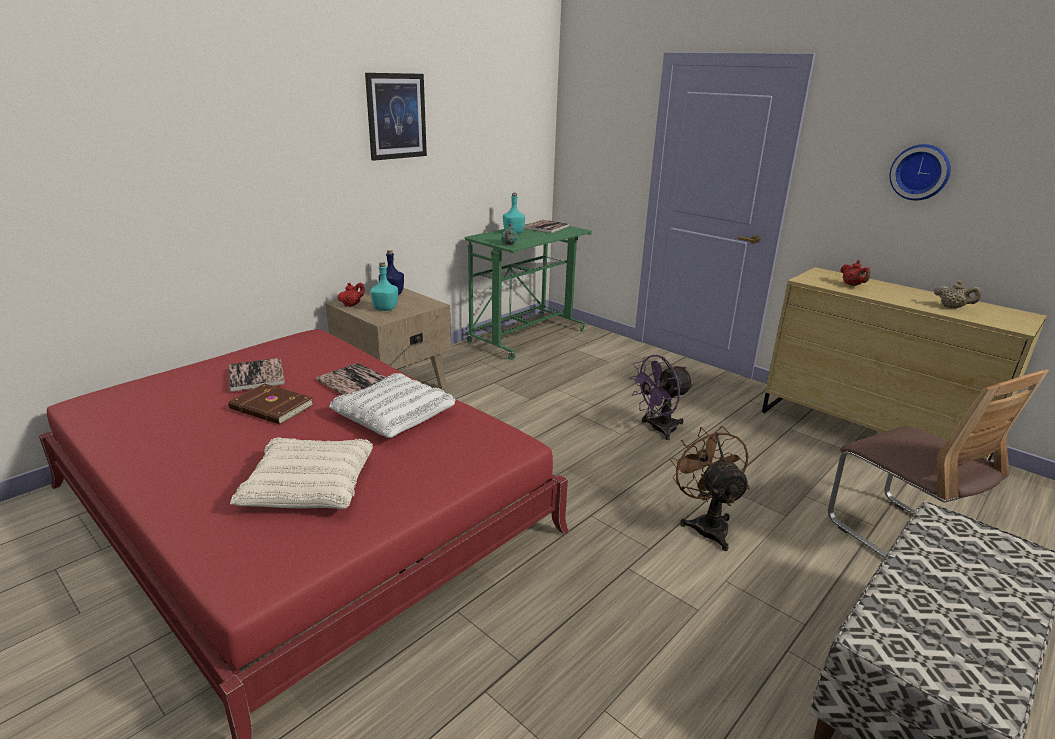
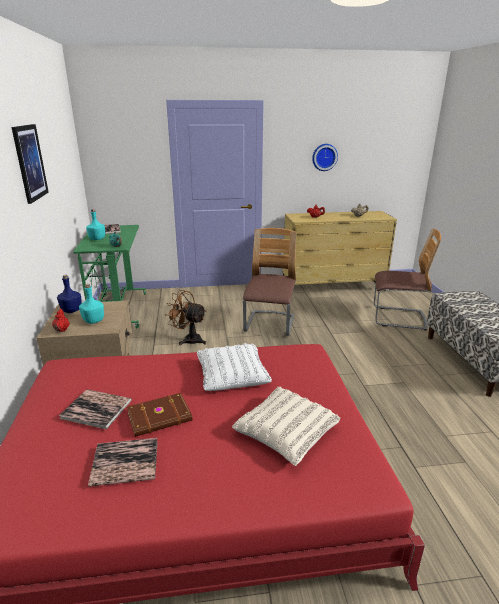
camera: 50 degrees left, 0 degrees up
(354, 382) = (167, 373): book -> book (125, 462)
(657, 429) = (269, 324): purple fan -> chair
(706, 524) = (352, 351): brown fan -> brown fan (188, 339)

